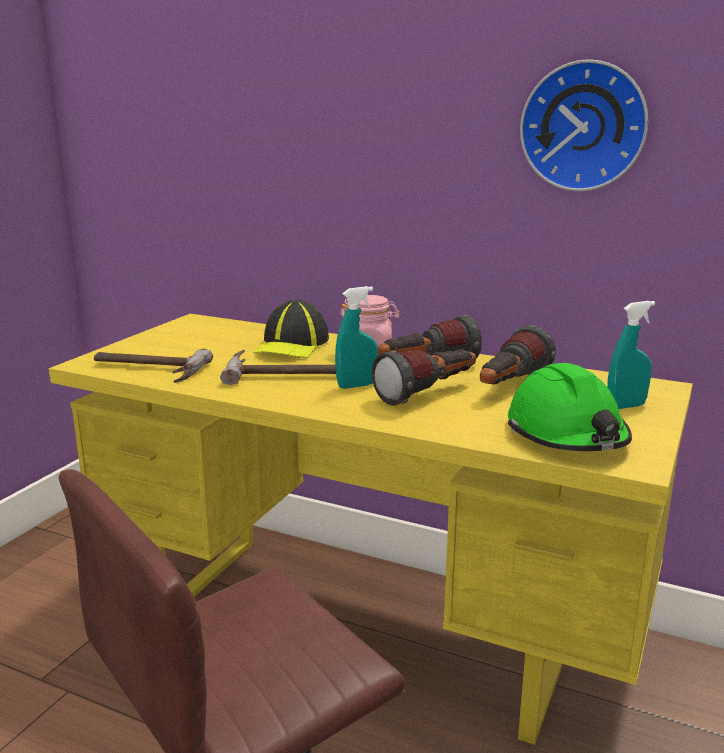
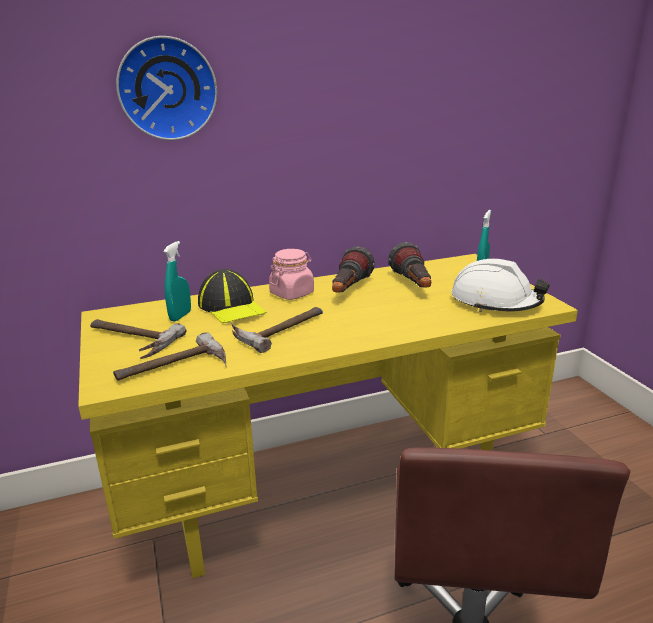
camera: 45 degrees left, 5 degrees up
(168, 341) = (128, 340): none -> hammer
(356, 385) = (341, 318): turquoise spray bottle -> turquoise spray bottle (180, 316)
(428, 394) = (388, 307): flashlight -> none
(567, 435) = (495, 302): green hard hat -> white hard hat
(584, 126) = (406, 103): wall clock -> wall clock (167, 89)

